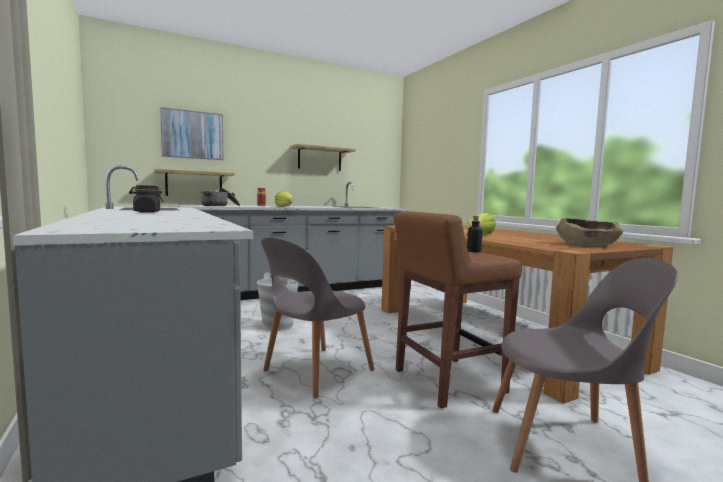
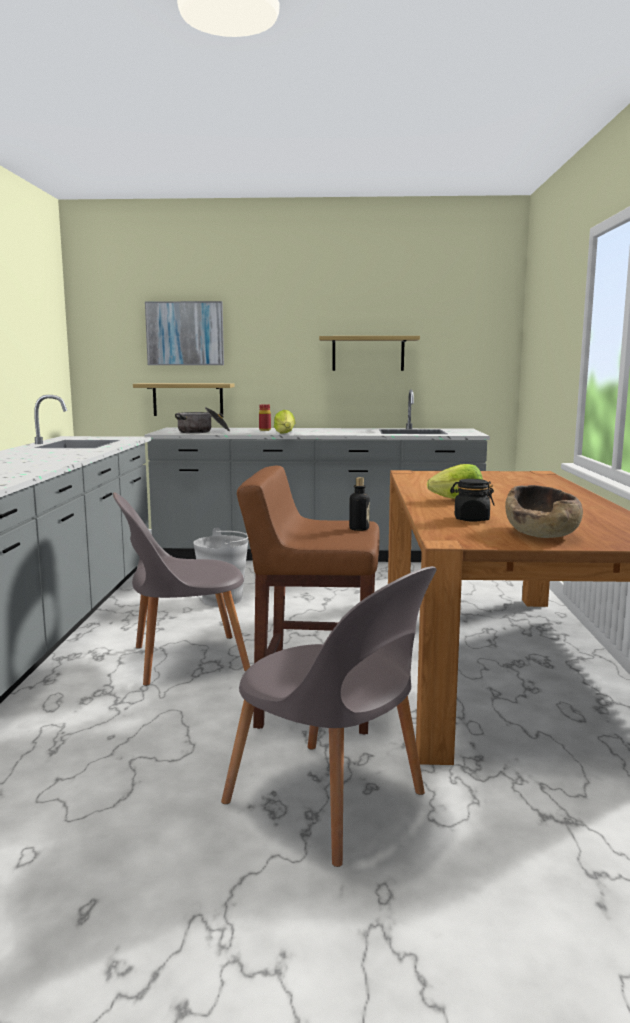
camera: 30 degrees right, 5 degrees up
(147, 212) = (39, 454): black jar -> black jar (471, 519)

